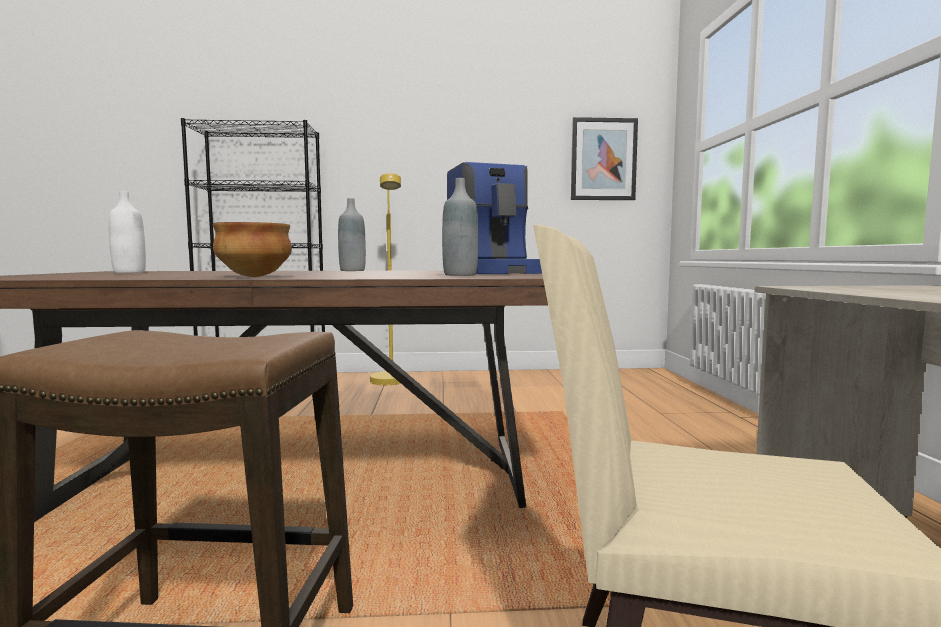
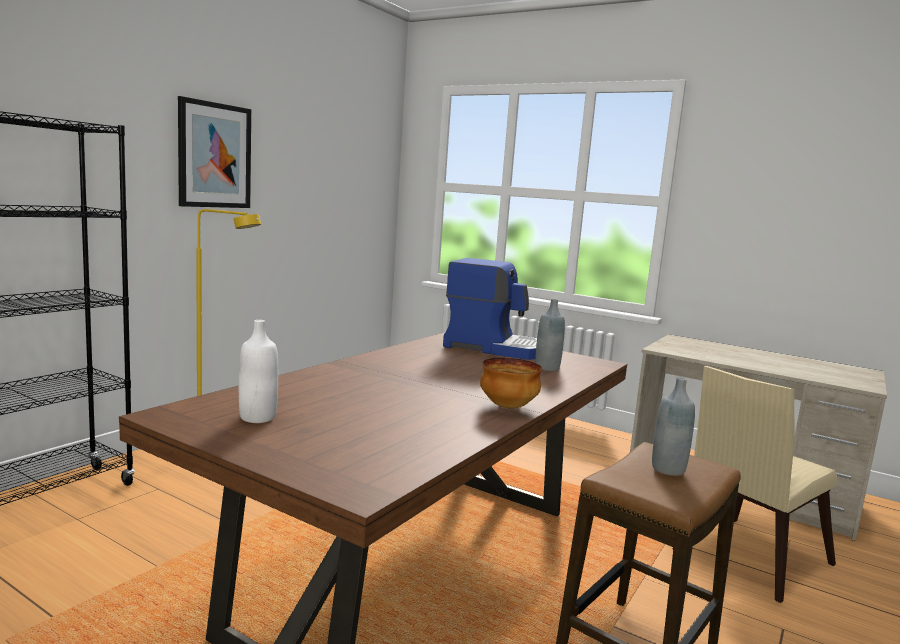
camera: 55 degrees left, 5 degrees up
(352, 270) = (378, 359): grey bottle -> grey bottle (668, 469)
(603, 159) = (357, 181): picture -> picture (214, 155)

